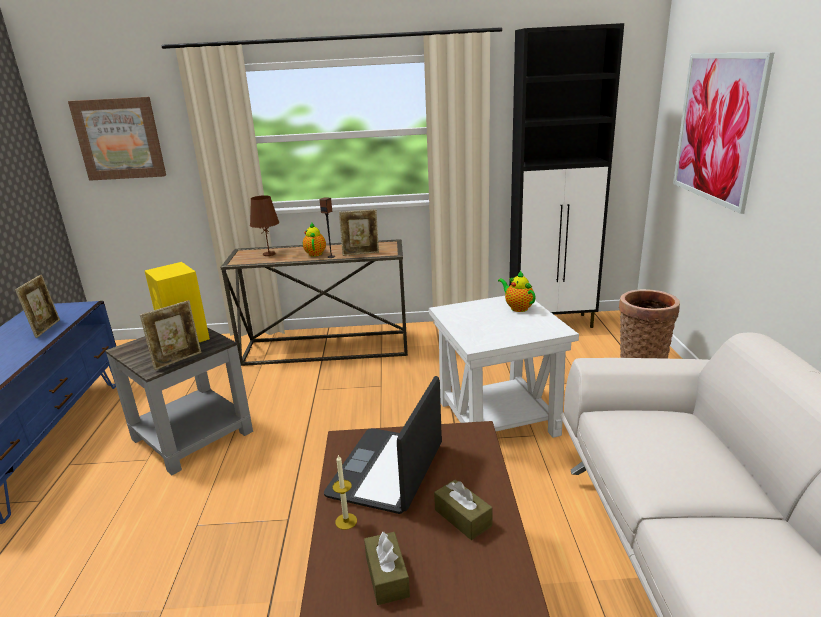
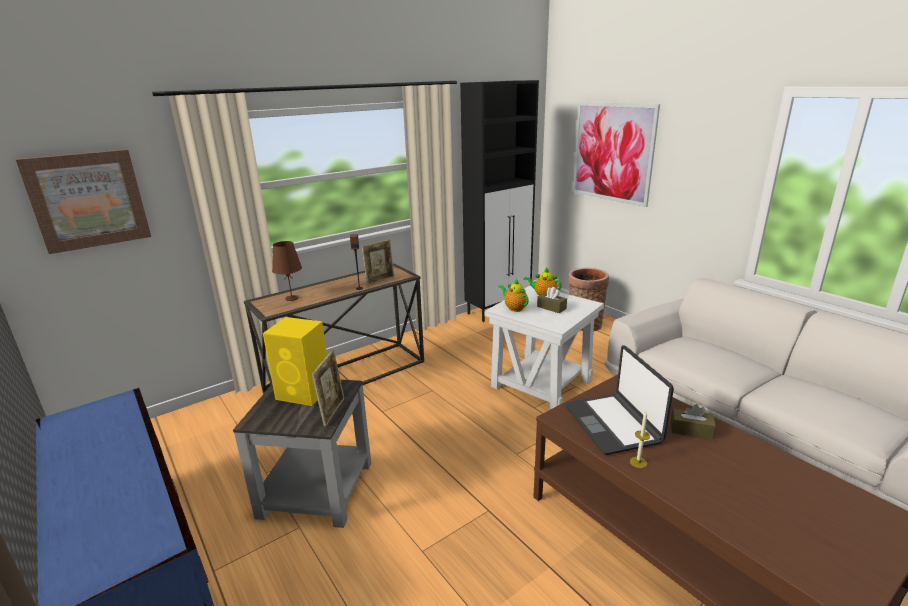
camera: 35 degrees left, 0 degrees up
(46, 328) = (117, 434): picture frame -> none
(315, 253) = (338, 289): teapot -> teapot (514, 308)
(387, 576) = (705, 478): brown tissue box -> brown tissue box (551, 307)

